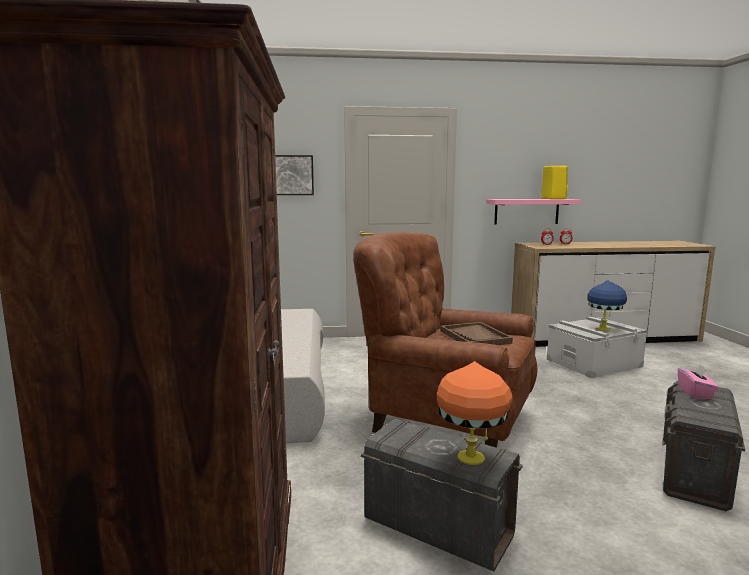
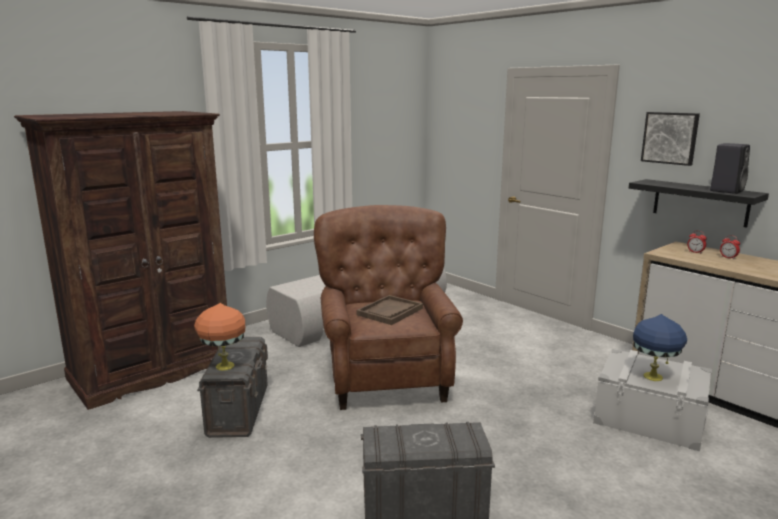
camera: 55 degrees right, 5 degrees up
(293, 175) = (465, 135): picture -> picture (670, 138)
(526, 211) = (700, 202): pink shelf -> black shelf
(552, 198) = (726, 190): yellow speaker -> black speaker
(695, 393) = (449, 432): pink tissue box -> none

